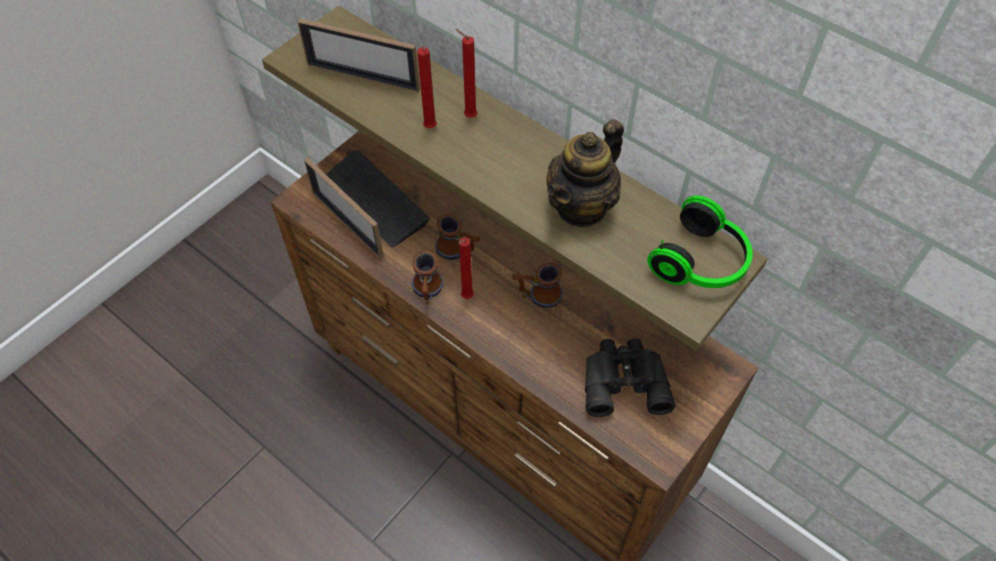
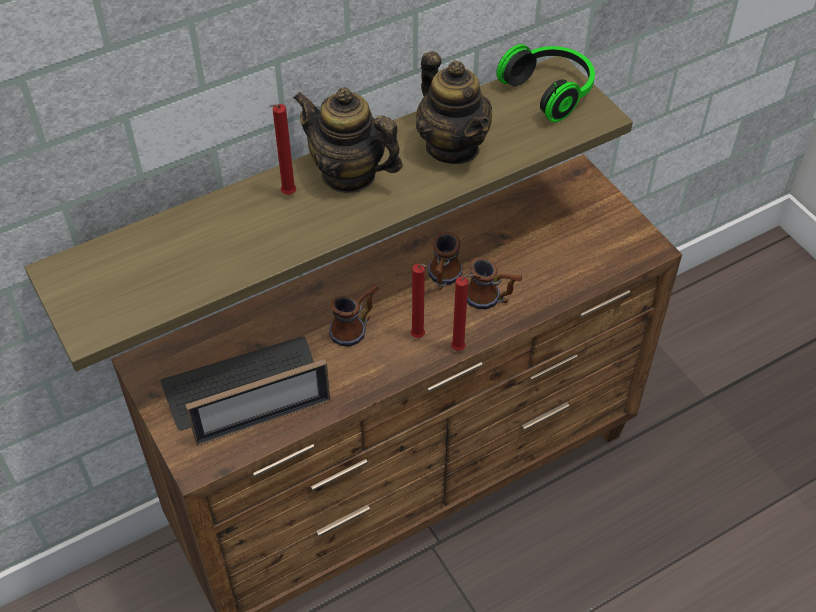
camera: 70 degrees left, 5 degrees down
(363, 77) = (170, 269): picture frame -> none
(427, 292) = (397, 369): mug -> mug (491, 299)
(430, 129) = (288, 230): red candle -> red candle (460, 349)
(510, 146) = (349, 174): none -> teapot
(623, 380) = (563, 245): black binoculars -> none

